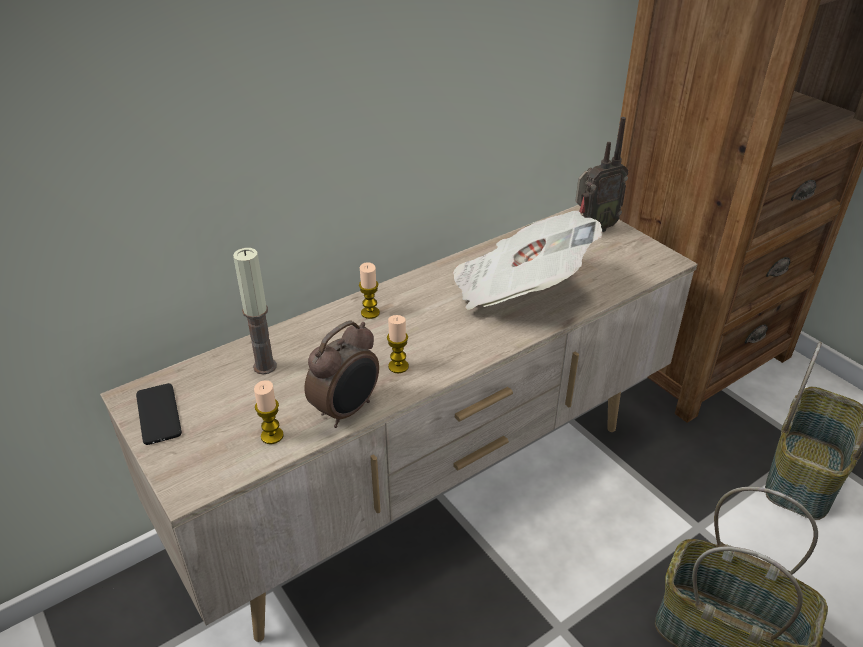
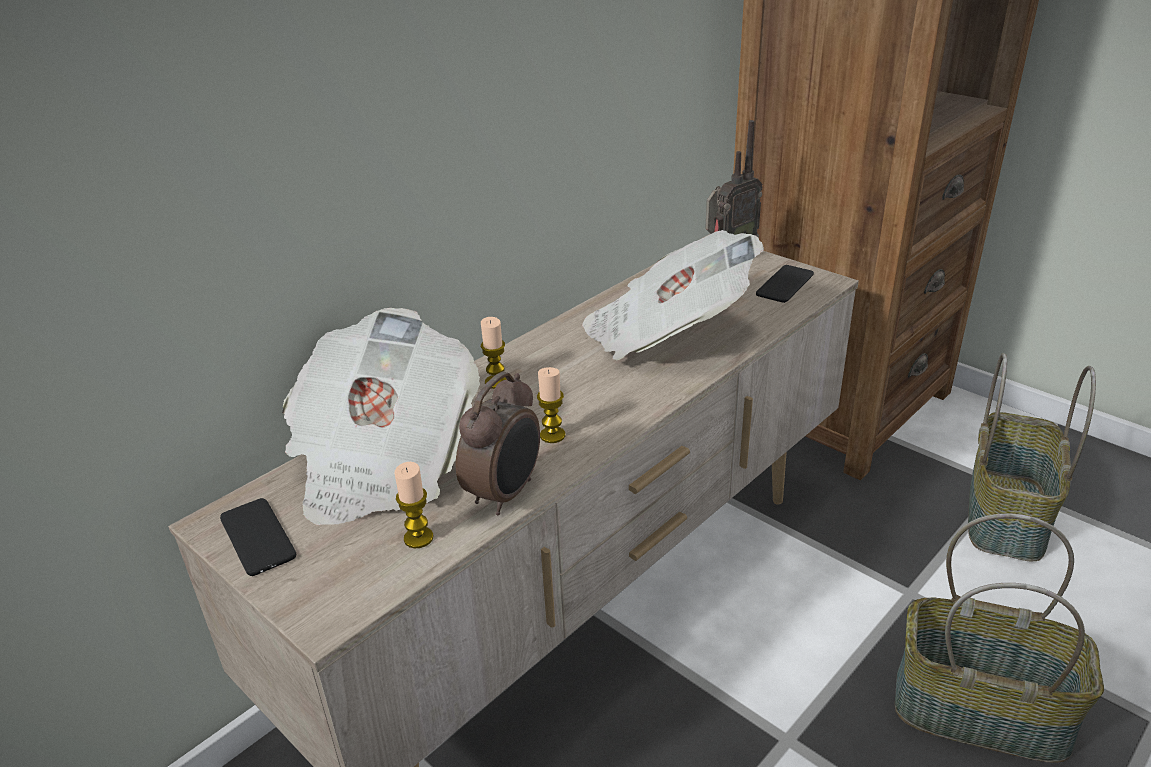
camera: 10 degrees left, 5 degrees down
(265, 366) = (382, 460): candle -> newspaper
(632, 259) = (785, 284): none -> phone

